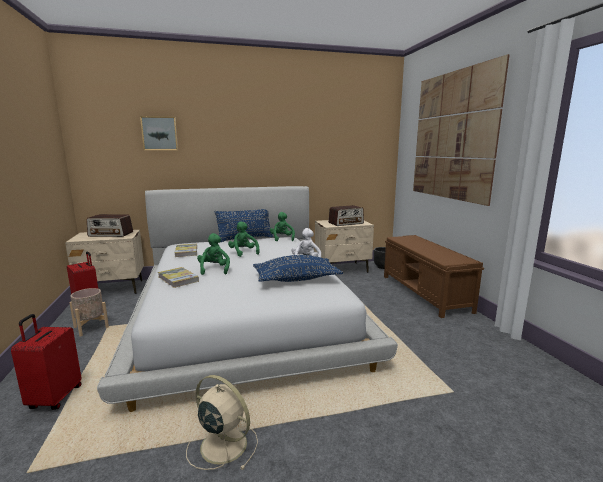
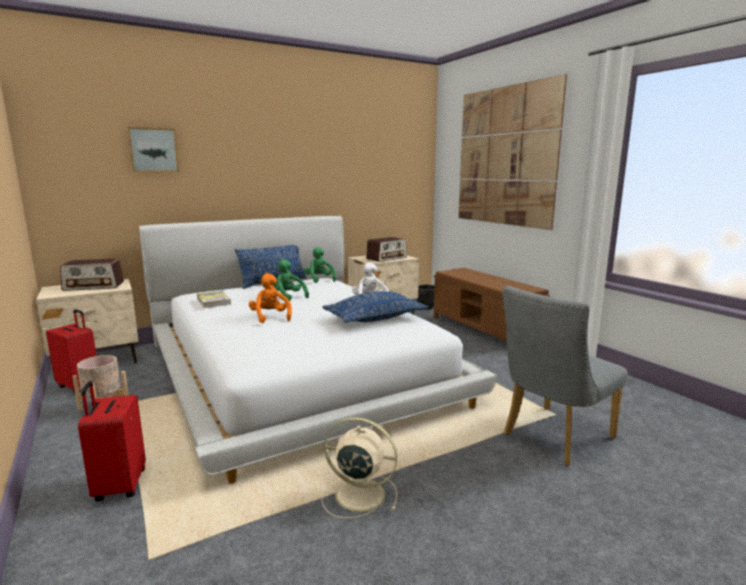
camera: 15 degrees left, 0 degrees up
(178, 279) = (235, 330): book -> none
(214, 269) = (270, 317): green plush toy -> orange plush toy
(438, 418) = (552, 438): none -> grey chair

